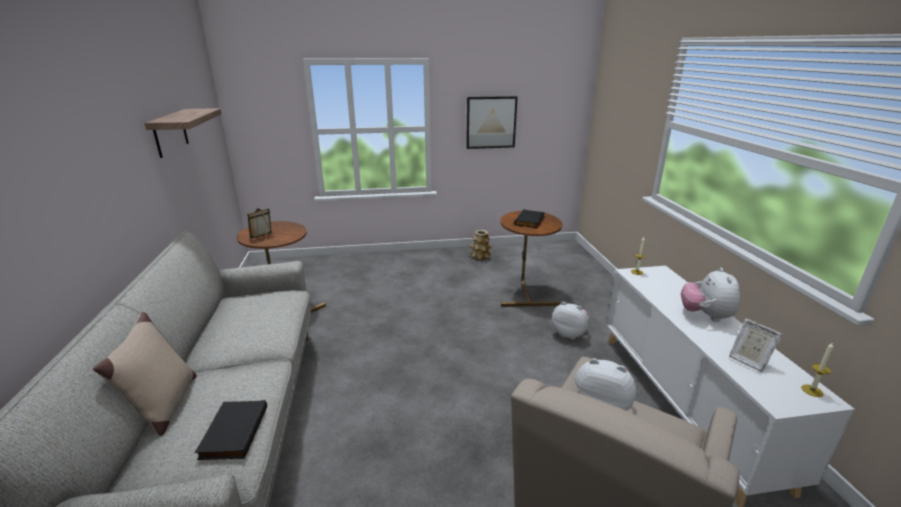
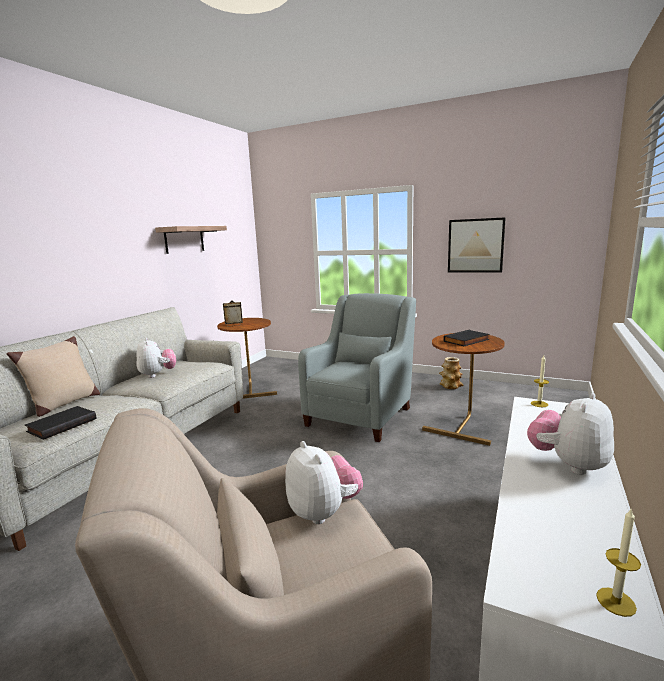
camera: 35 degrees right, 10 degrees down
(436, 306) = (361, 414): none -> grey armchair
(569, 334) = (469, 473): plush toy -> plush toy (157, 374)
(748, 360) = (554, 526): picture frame -> none

